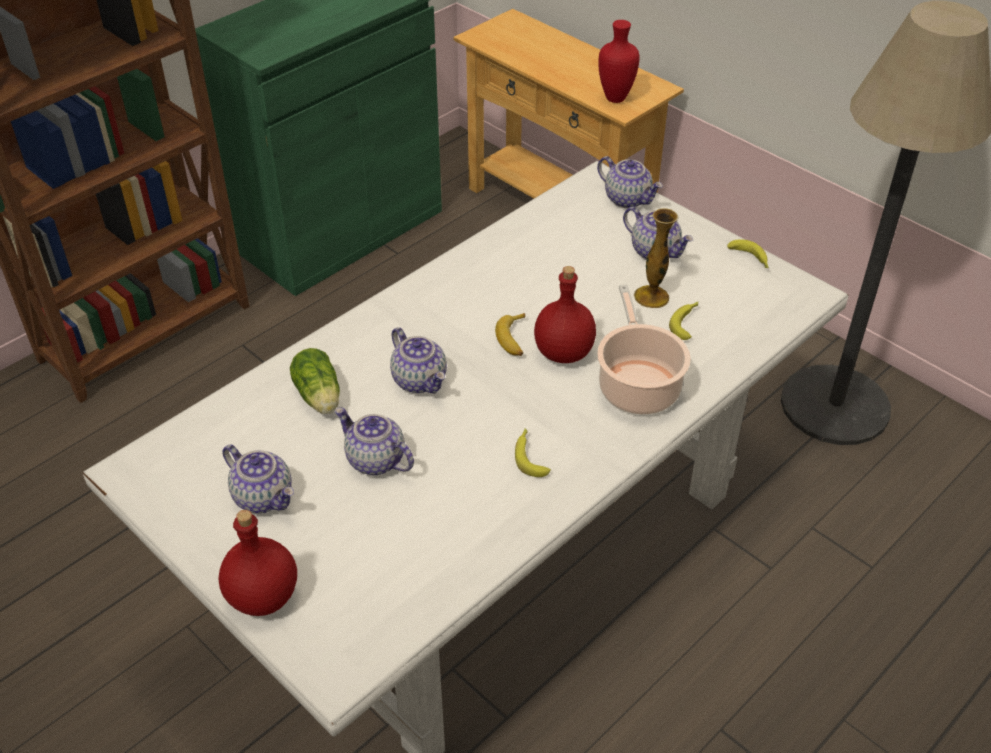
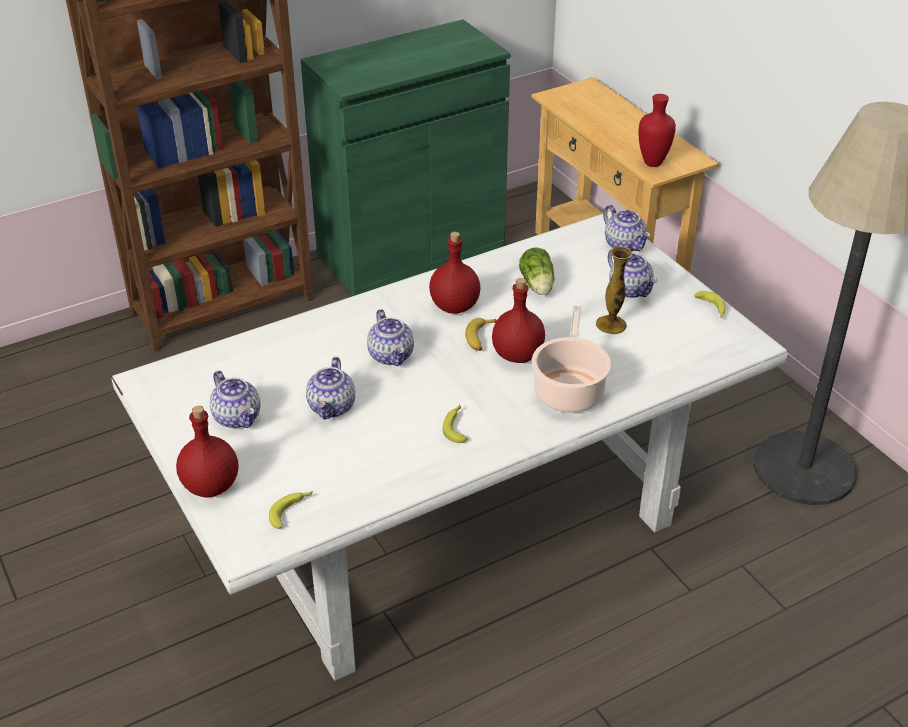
camera: 15 degrees right, 5 degrees down
(319, 398) = (307, 355): lettuce -> lettuce (537, 286)
(375, 460) = (332, 407): teapot -> teapot turned 135 degrees counterclockwise
(470, 306) = (455, 307): none -> red bottle
(686, 323) = (632, 349): banana -> banana (292, 511)

